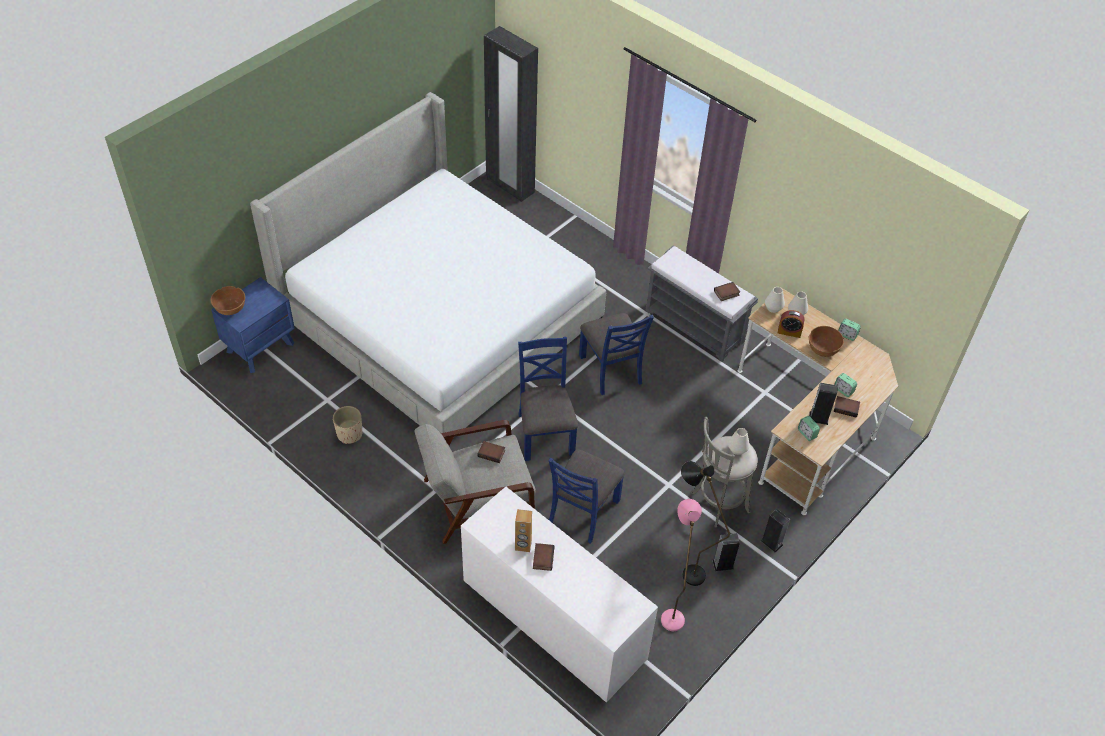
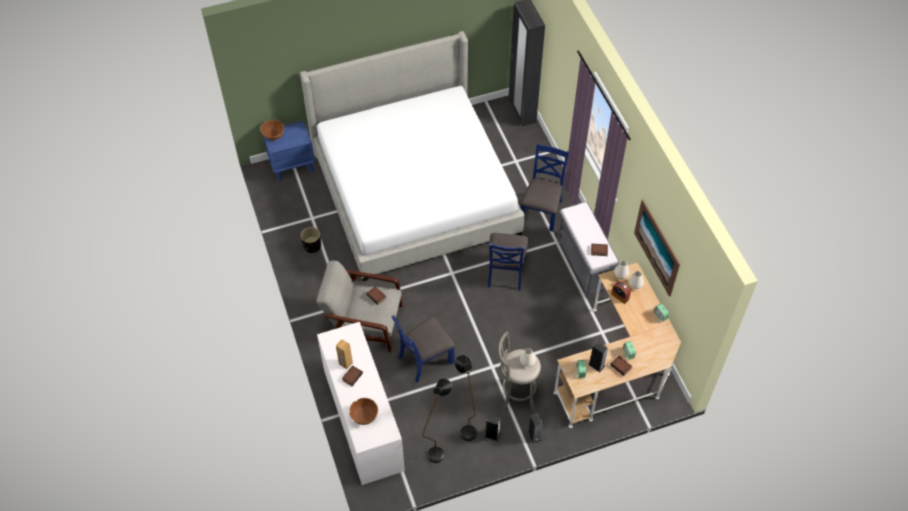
camera: 30 degrees right, 5 degrees up
(349, 434) = (312, 246): beige planter -> black planter
(545, 433) = (433, 297): blue chair -> blue chair (541, 211)
(671, 612) = (438, 449): pink floor lamp -> black floor lamp
(819, 250) = (656, 247): none -> picture
(823, 349) = (635, 318): brown bowl -> brown bowl (364, 416)

